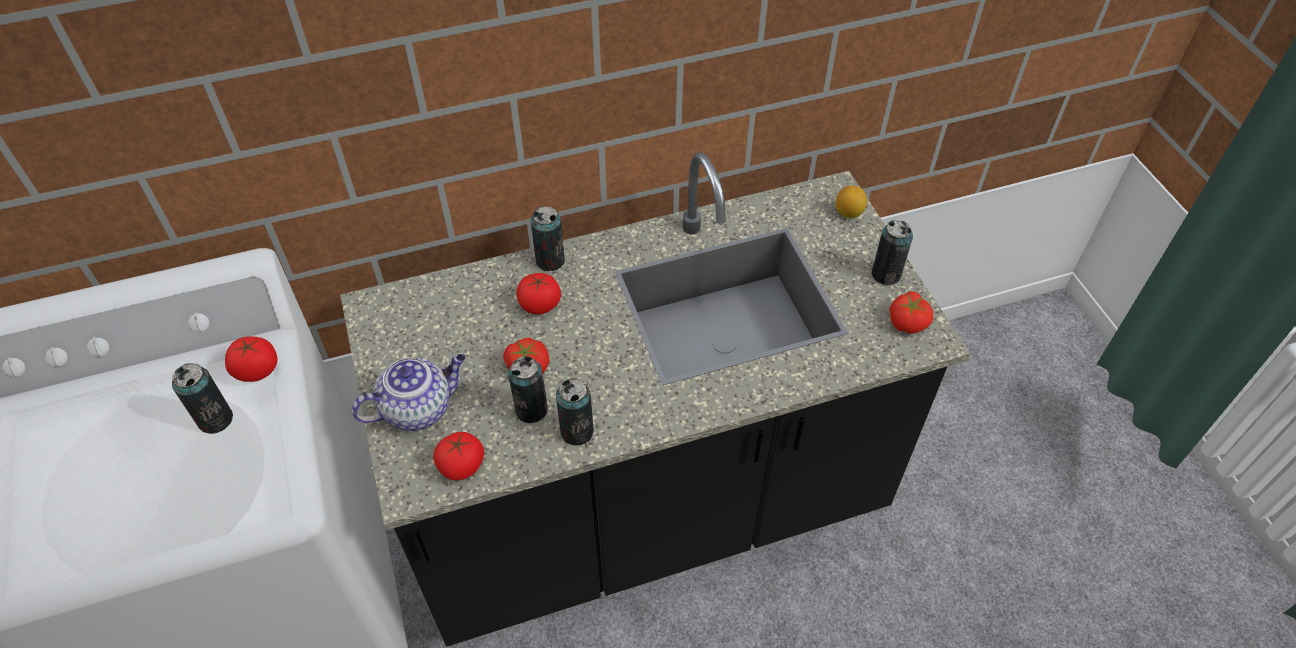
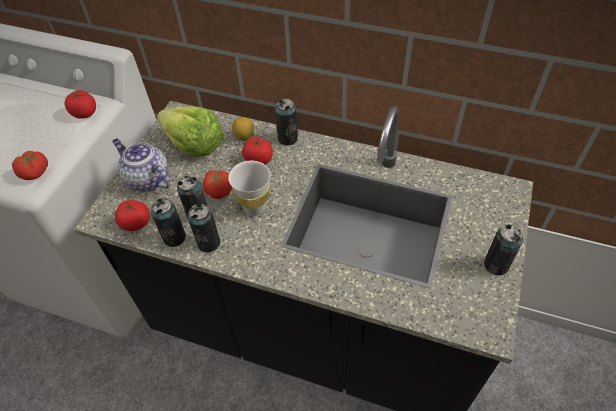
camera: 40 degrees right, 0 degrees up
(215, 419) = (45, 127): can -> can (174, 237)
(418, 408) = (147, 179): teapot -> teapot turned 150 degrees counterclockwise
(437, 331) = (194, 144): none -> lettuce
(591, 361) = (255, 207): none -> white cup
(848, 213) = (506, 209): lemon -> lemon (244, 137)
(908, 322) = (483, 307): tomato -> tomato (35, 173)

